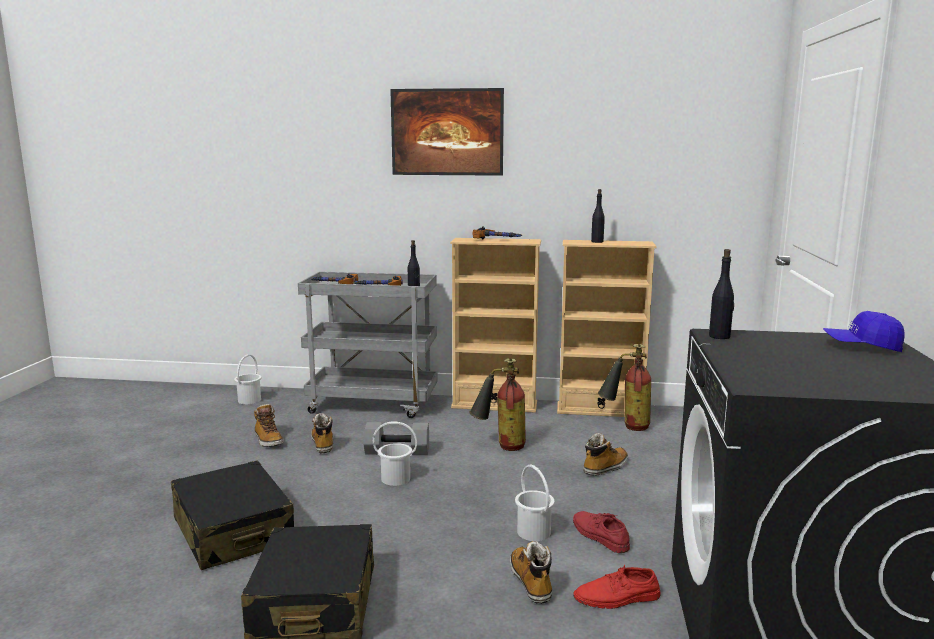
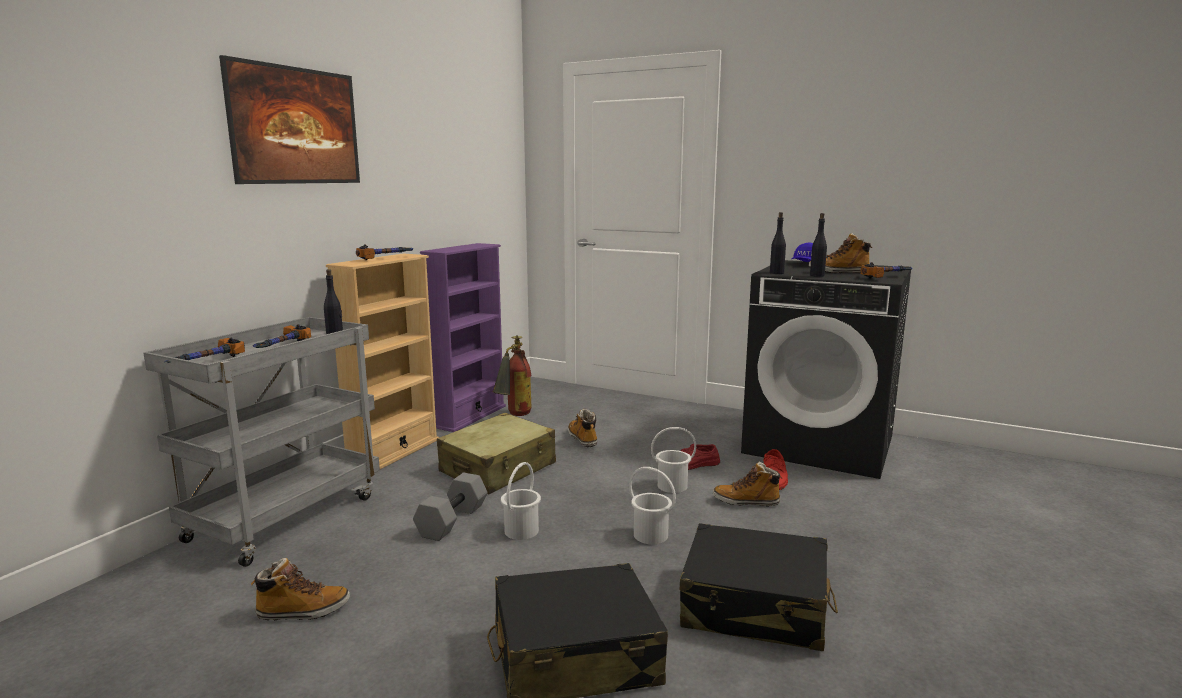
camera: 70 degrees left, 0 degrees up
(250, 400) = (91, 621): white bucket -> white bucket (650, 535)
(323, 444) = (372, 566): boot -> boot (838, 272)
(500, 446) = (498, 468): fire extinguisher -> beige suitcase
(597, 242) = (455, 248): black bottle -> black bottle (817, 275)
(600, 410) = (469, 416): beige bookcase -> purple bookcase
(798, 386) = (886, 277): none -> hammer

